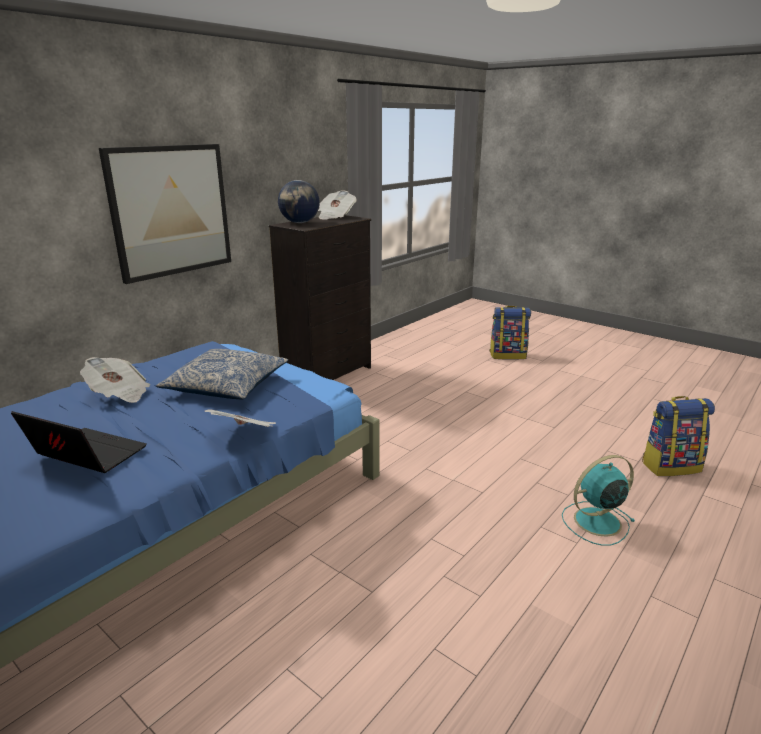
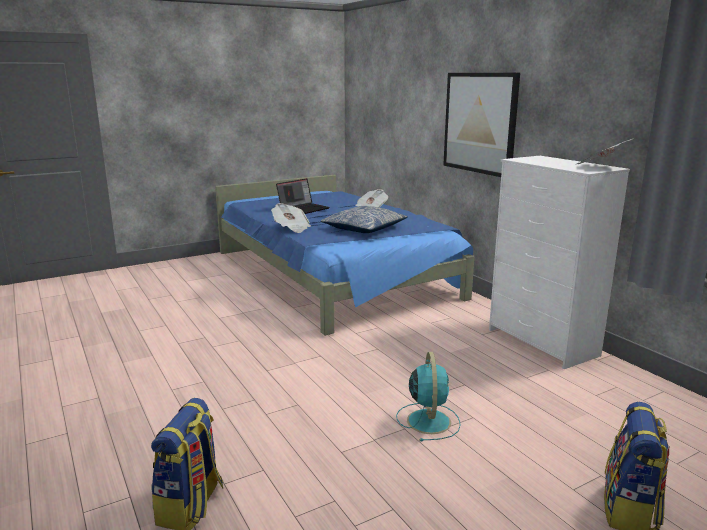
camera: 110 degrees right, 5 degrees down
(299, 223) = (551, 159): globe -> none
(328, 375) = (542, 343): black dresser -> white dresser
(595, 522) = (179, 407): turquoise fan -> turquoise fan (428, 420)

